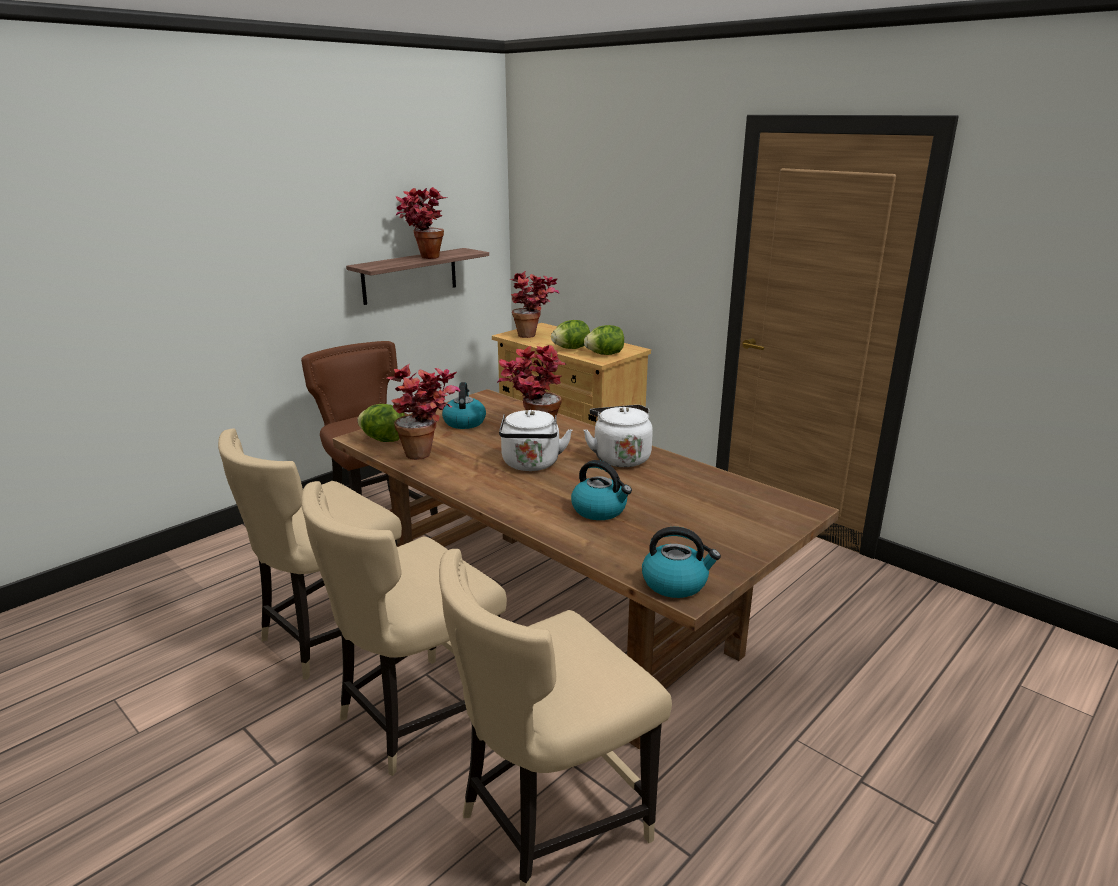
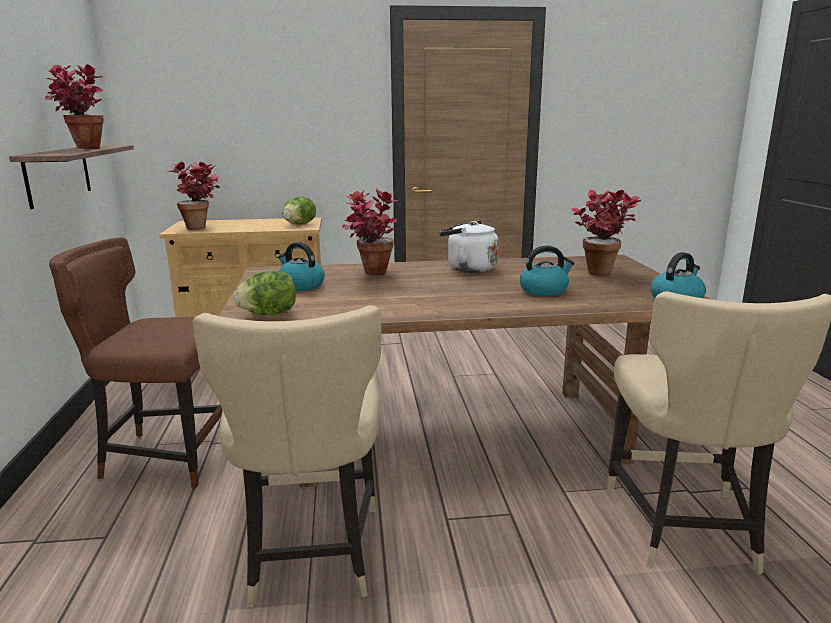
camera: 50 degrees left, 5 degrees down
(415, 716) = (500, 546): beige chair -> none
(428, 454) = (339, 308): potted plant -> potted plant (599, 271)
(531, 465) = (432, 288): white kettle -> none
(571, 348) = (262, 227): lettuce -> none

